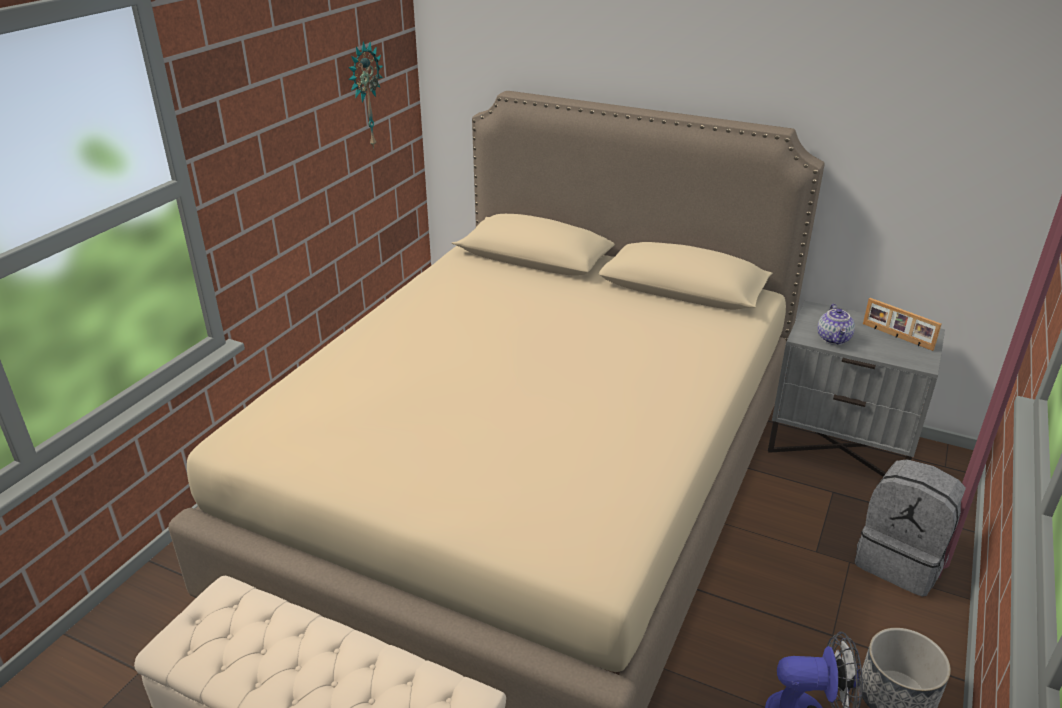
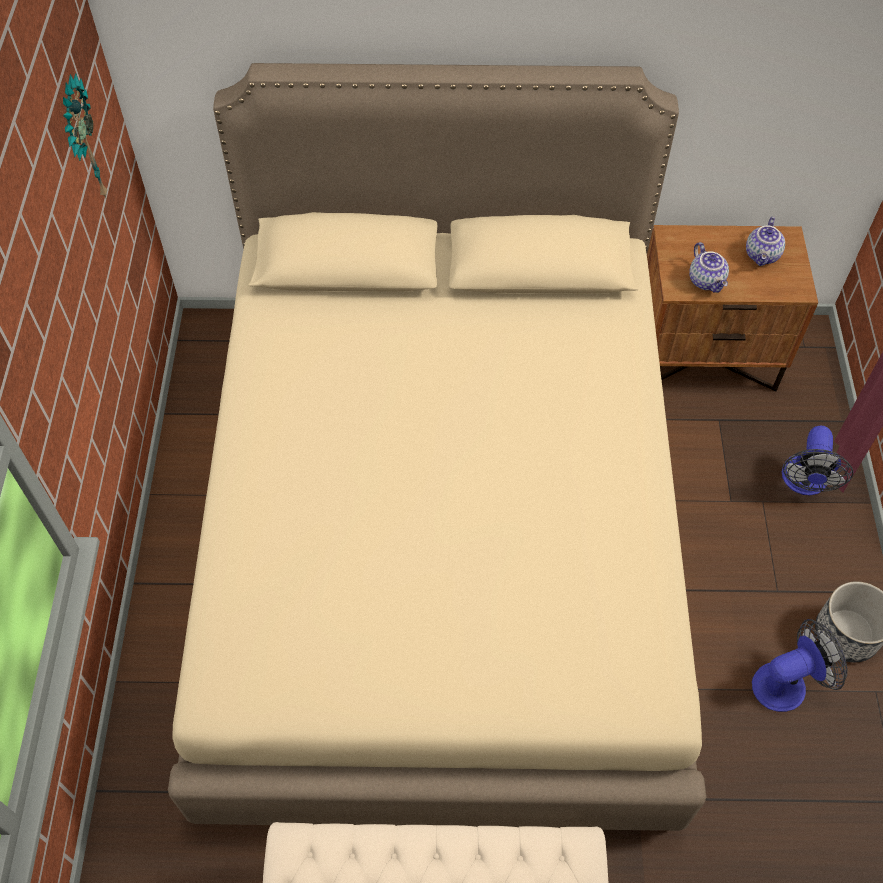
camera: 25 degrees left, 25 degrees up
(840, 446) = (704, 355): grey nightstand -> brown nightstand
(896, 337) = (762, 255): picture frame -> teapot
(901, 561) = (804, 483): grey backpack -> fan

